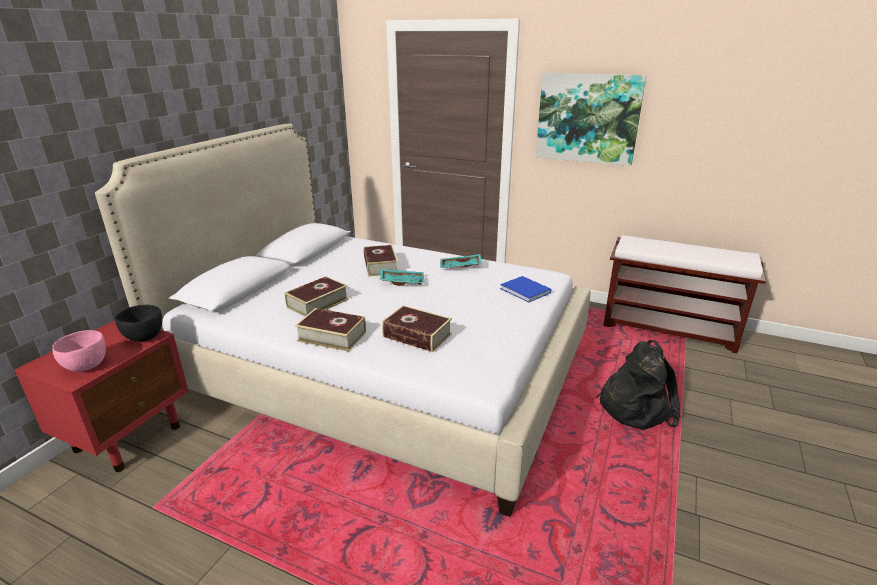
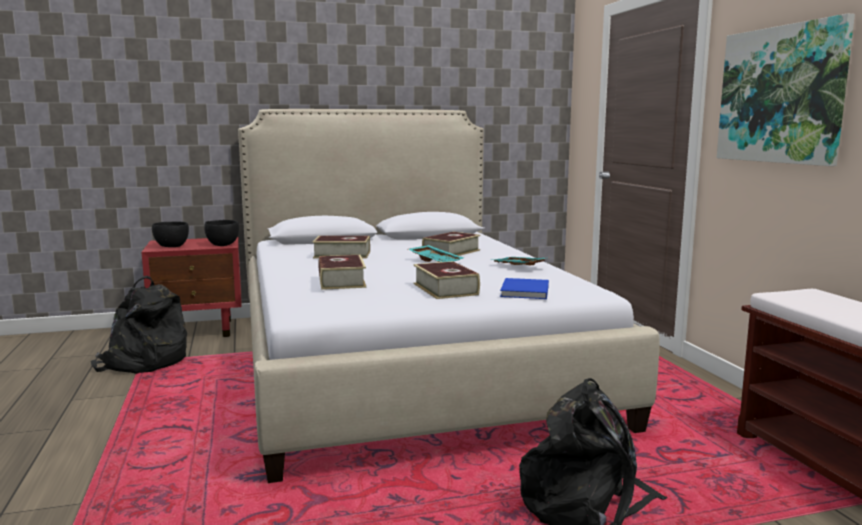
camera: 50 degrees right, 15 degrees down
(86, 366) = (171, 246): pink bowl -> black bowl
(158, 506) = (144, 362): none -> black backpack
(332, 336) = (297, 268): book -> book (445, 289)

